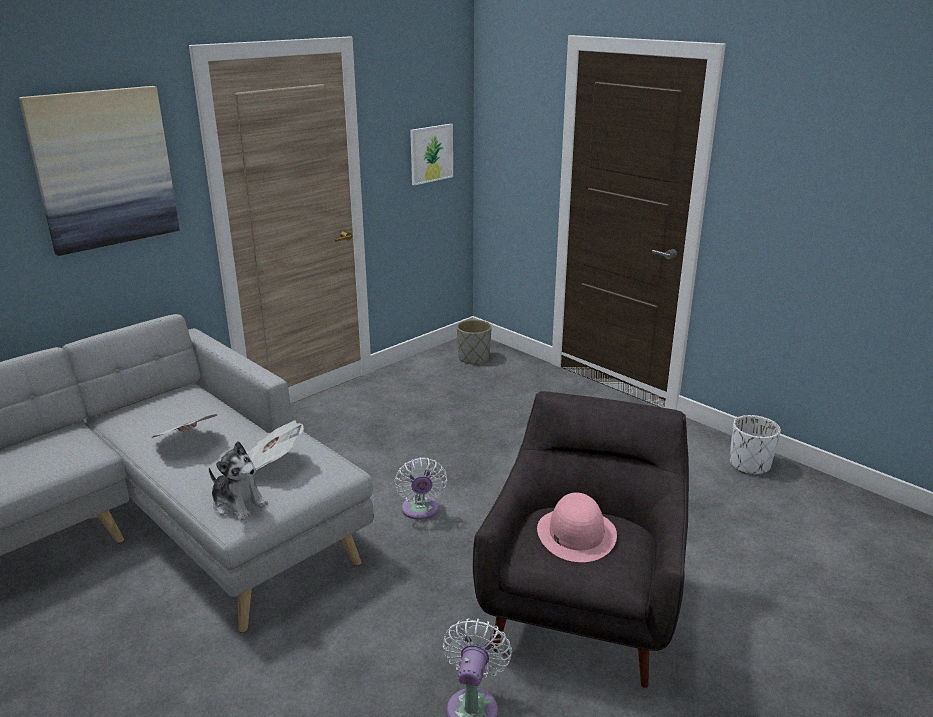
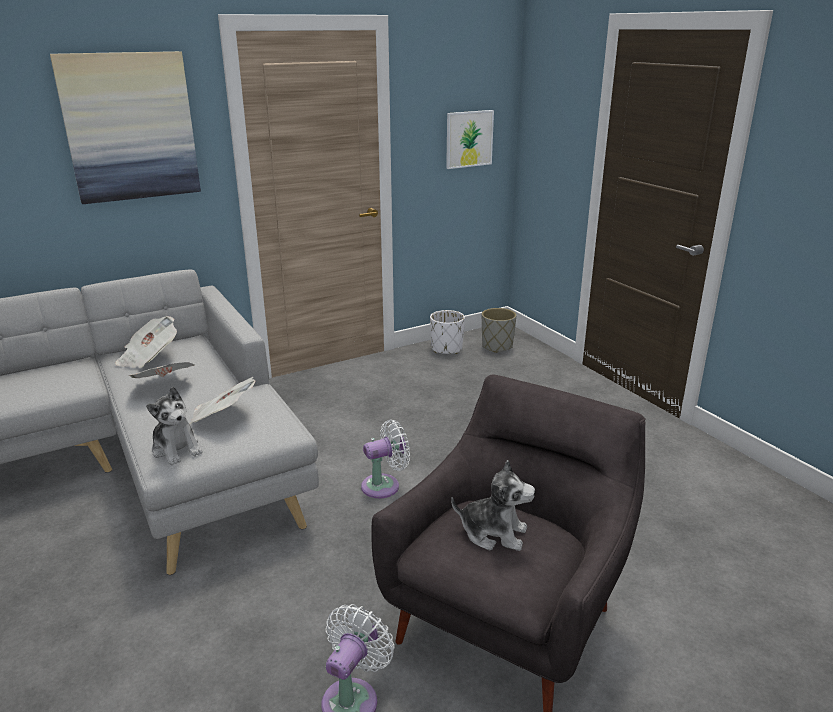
camera: 15 degrees right, 0 degrees up
(149, 414) = (148, 358): none -> newspaper
(420, 511) = (384, 485): white fan -> white fan turned 120 degrees counterclockwise
(576, 533) = (494, 533): pink hat -> plush toy
(749, 464) = (759, 490): white planter -> white planter (447, 349)

